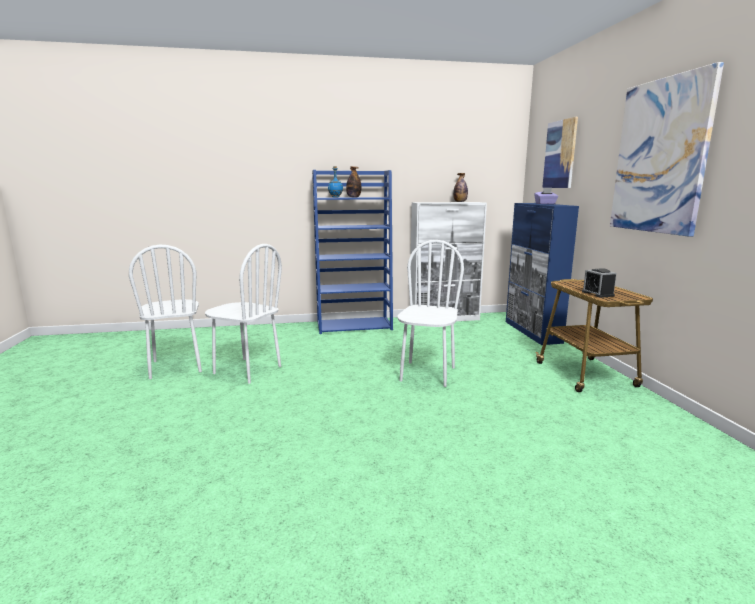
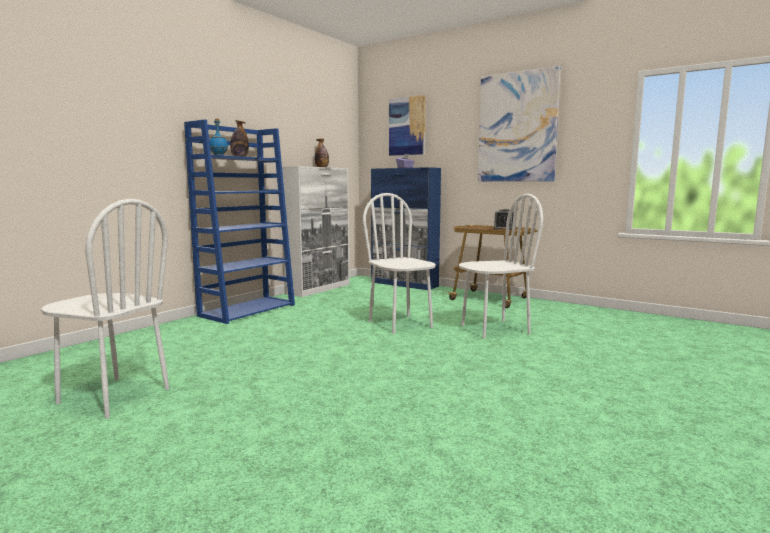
camera: 45 degrees left, 5 degrees down
(247, 370) = (227, 369): white chair -> white chair (494, 329)

